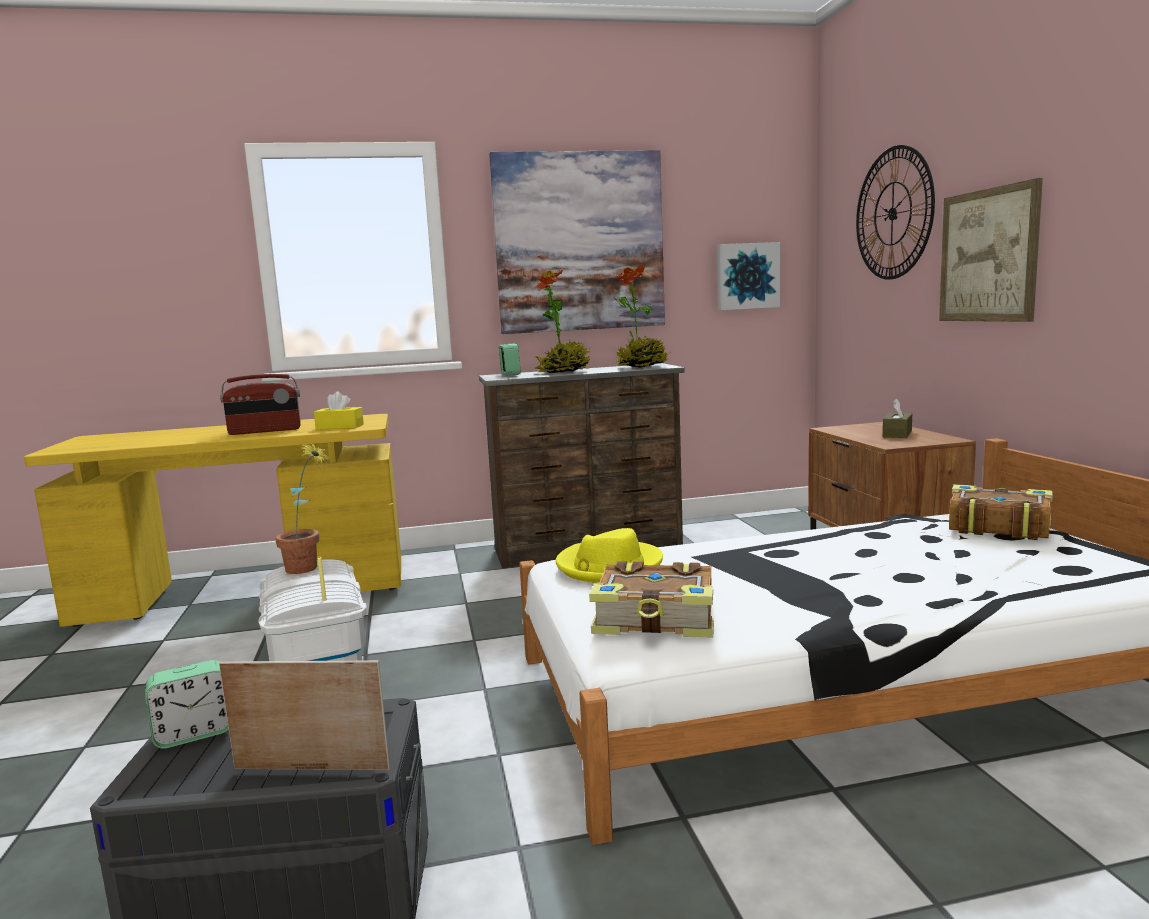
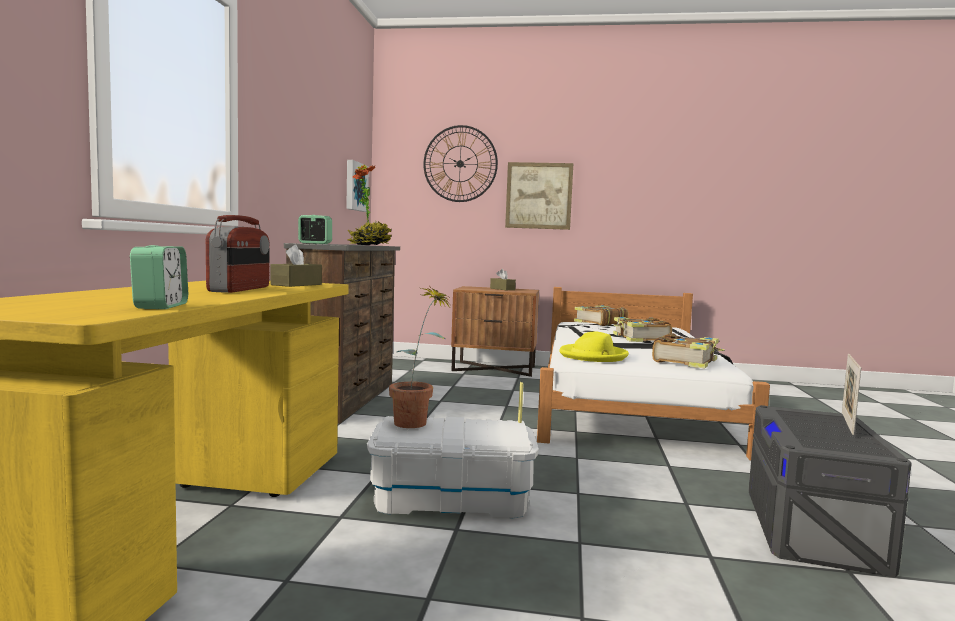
camera: 70 degrees left, 5 degrees down
(194, 733) = (810, 442): alarm clock -> alarm clock (161, 306)
(340, 427) = (296, 285): yellow tissue box -> brown tissue box
(564, 372) = (343, 244): potted plant -> none
(579, 242) = (300, 134): picture -> none
(842, 570) = (640, 339): none -> book

